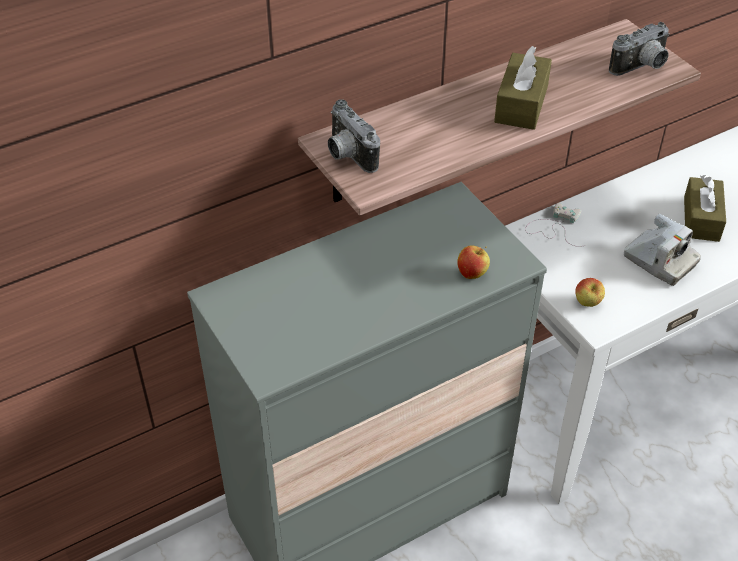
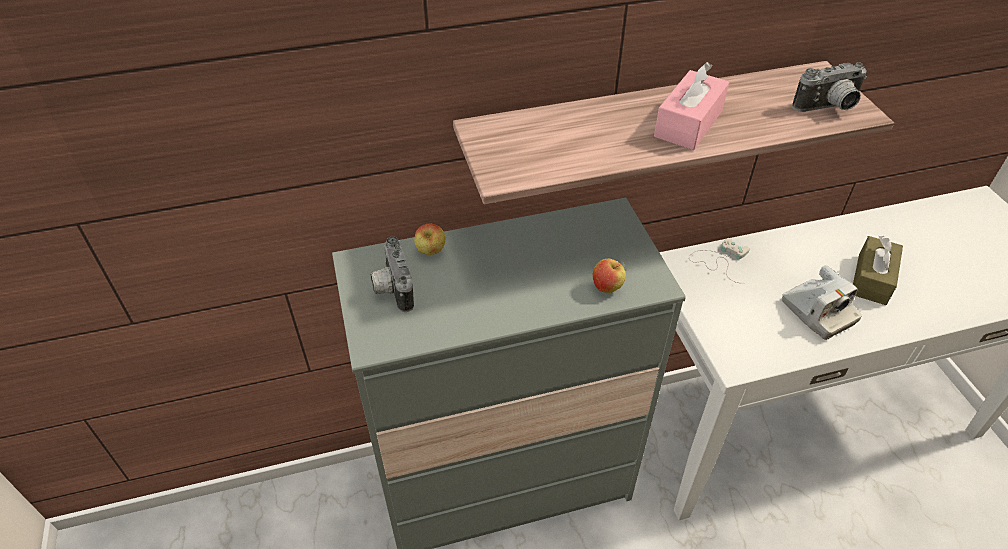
camera: 15 degrees right, 0 degrees up
(347, 155) = (493, 144): camera -> camera (391, 289)
(521, 104) = (688, 123): brown tissue box -> pink tissue box
(587, 303) = (731, 340): apple -> apple (431, 252)

